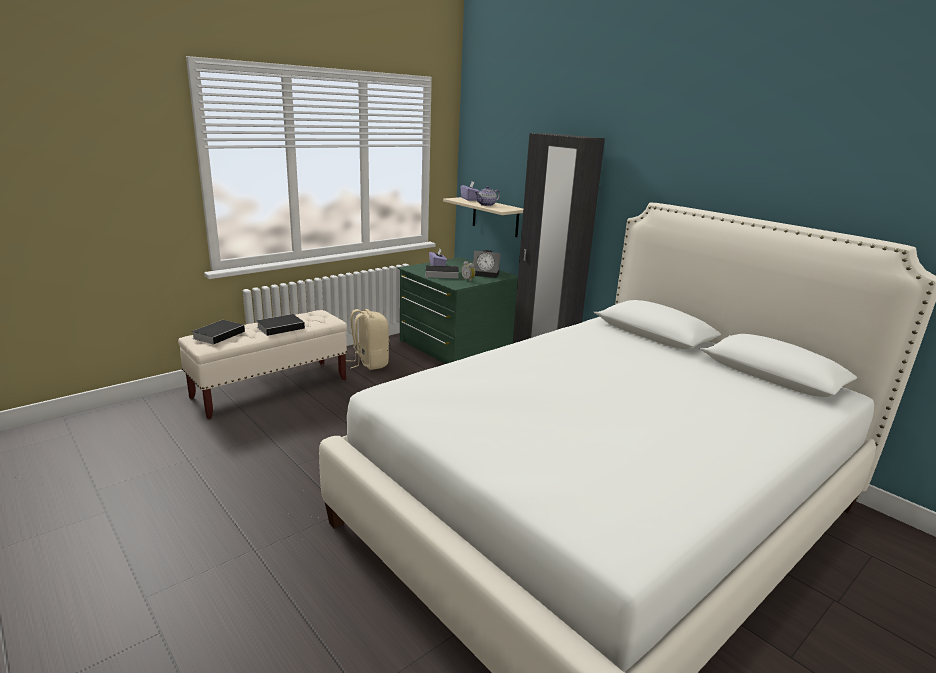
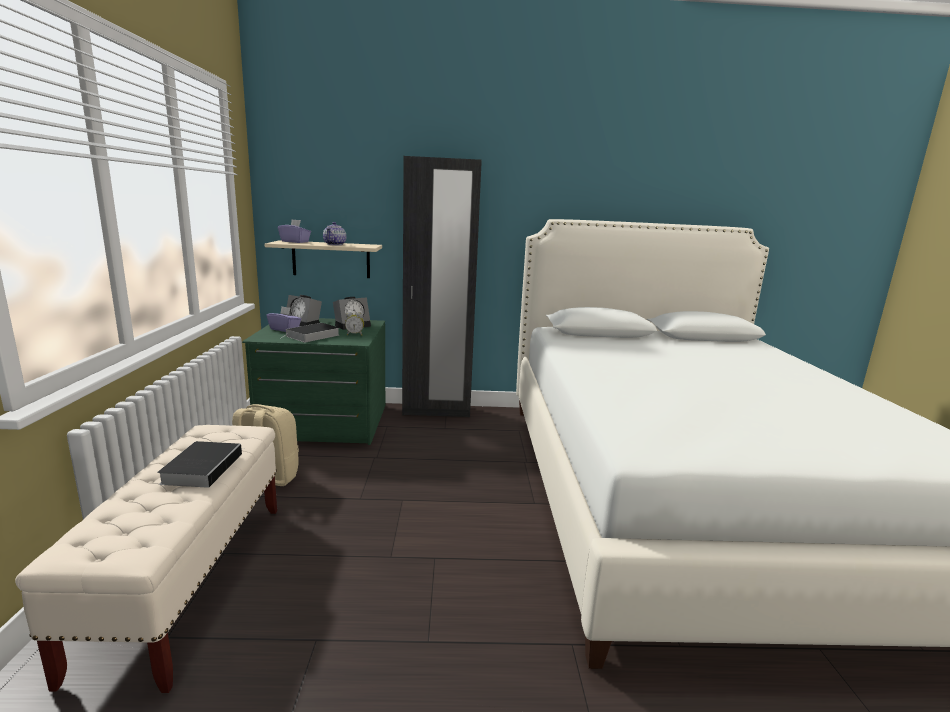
camera: 50 degrees left, 5 degrees down
(219, 334) = (115, 524): book -> none
(459, 265) = (304, 324): none -> alarm clock

